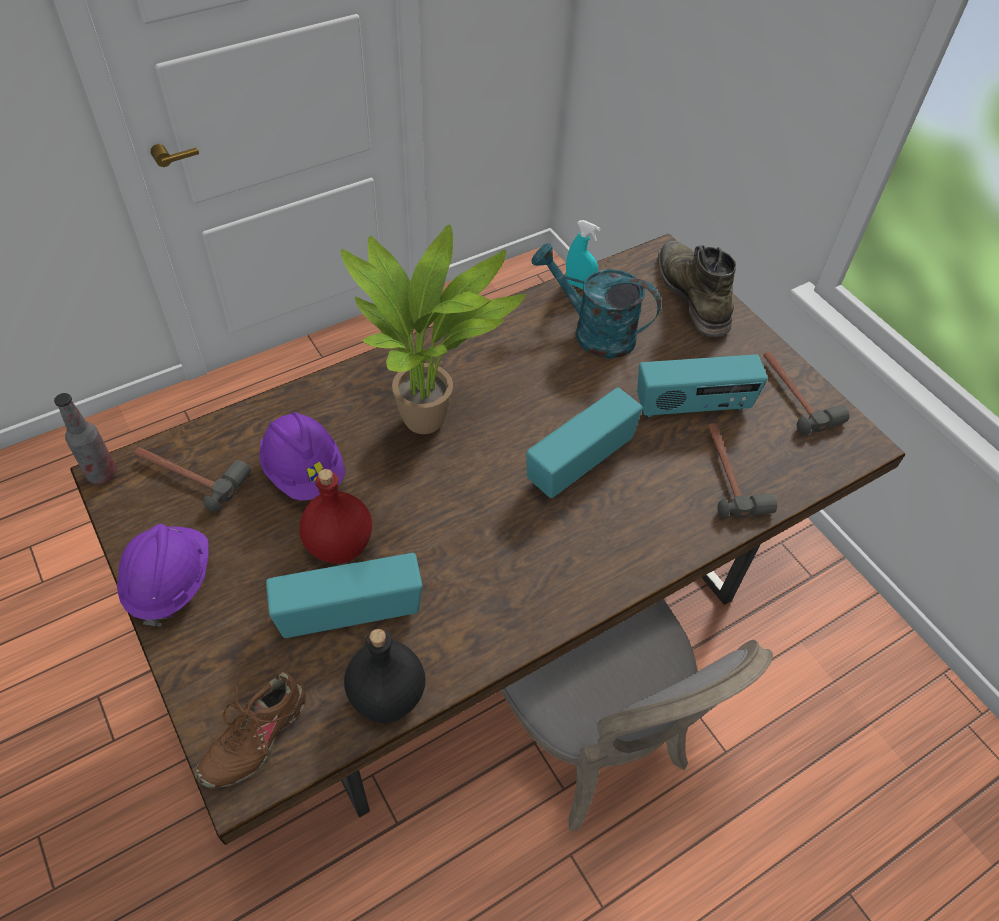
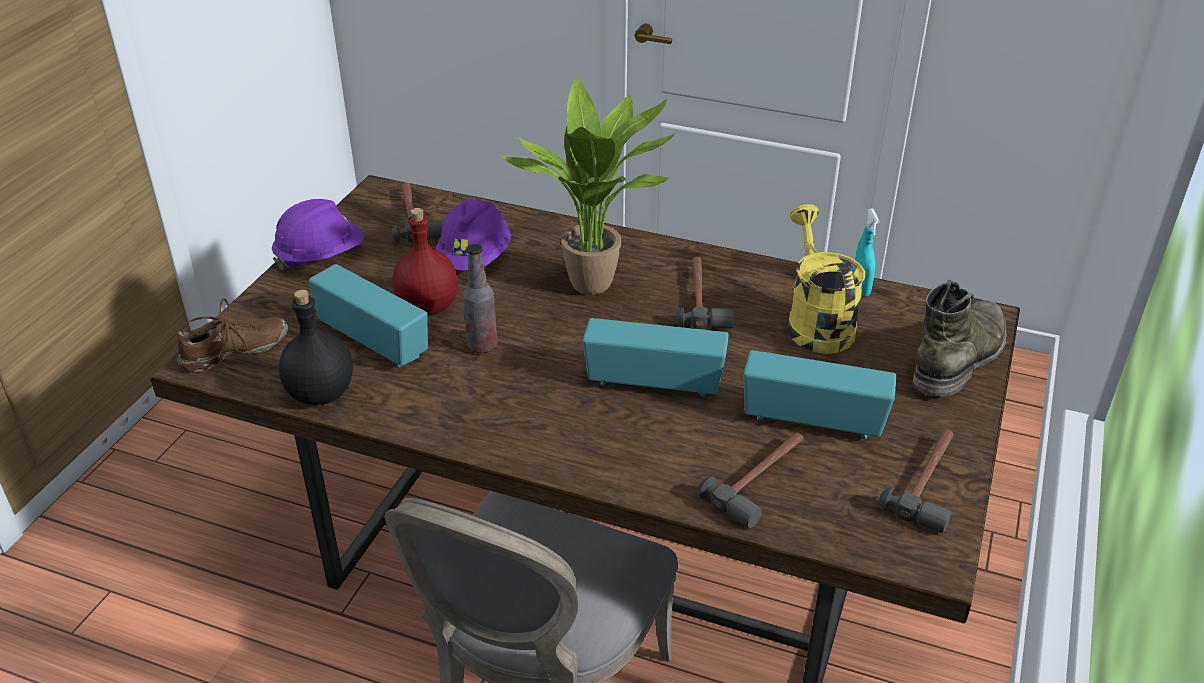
camera: 55 degrees right, 15 degrees down
(102, 474) = (377, 187): bottle -> bottle (482, 346)
(254, 736) = (235, 352): brown shoe -> brown shoe turned 150 degrees clockwise
(506, 370) = (702, 298): none -> hammer
(593, 332) = (816, 322): turquoise watering can -> yellow watering can
(692, 406) = (813, 420): radio -> radio turned 150 degrees clockwise

